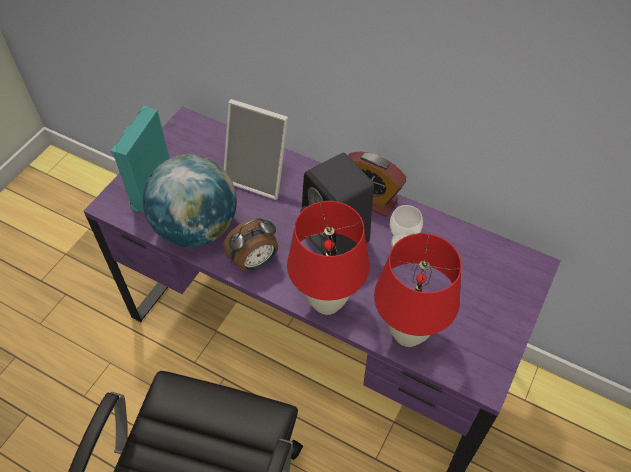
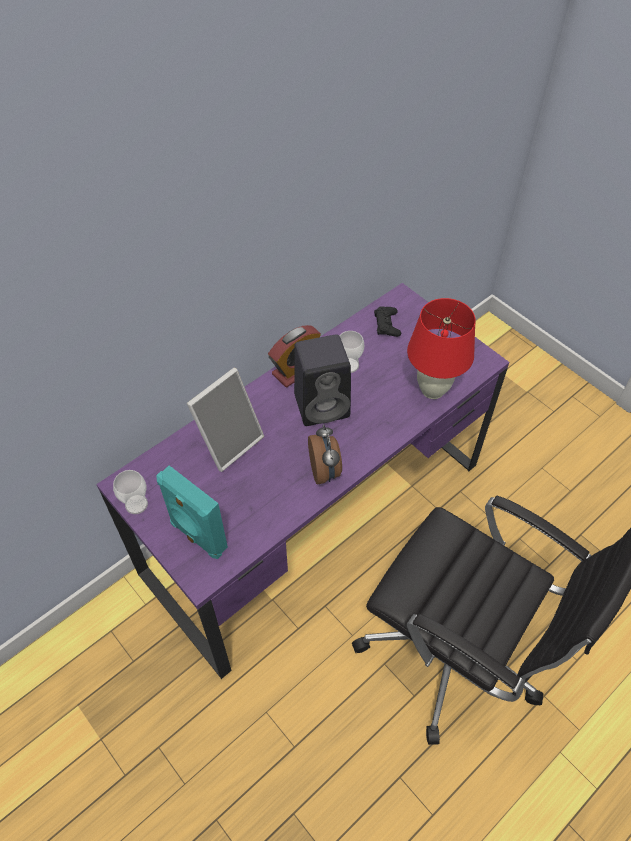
camera: 70 degrees left, 0 degrees up
(170, 137) = (136, 504): none -> cup
(197, 228) = (267, 507): globe -> none
(327, 302) = (386, 431): red table lamp -> none
(483, 262) = (387, 324): none -> black game controller

